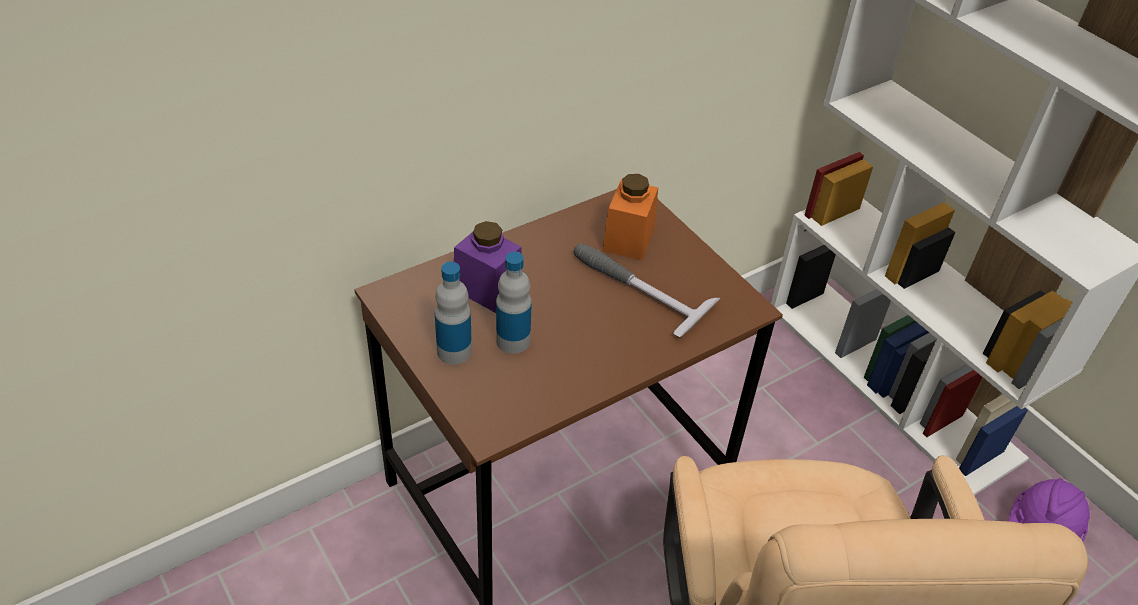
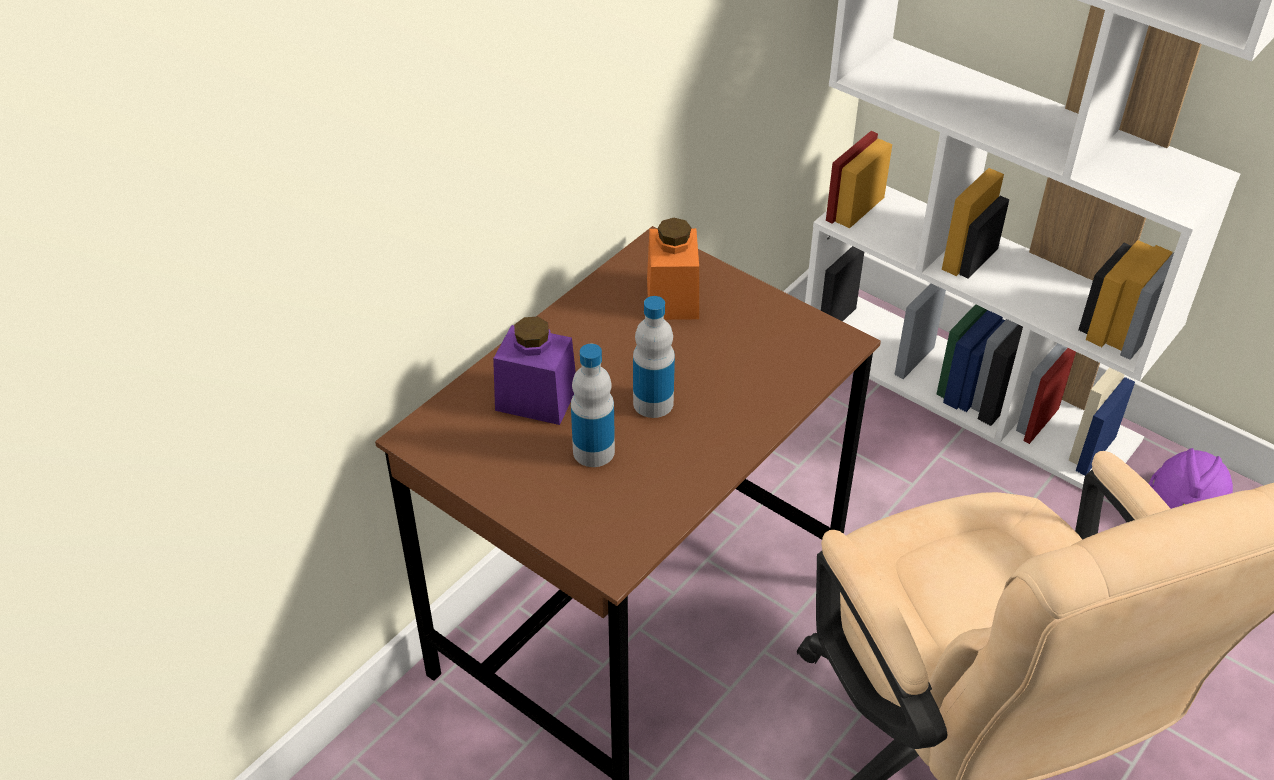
camera: 15 degrees left, 0 degrees up
(454, 351) = (531, 482): bottle -> bottle (653, 403)
(636, 287) = (706, 352): hammer -> none

